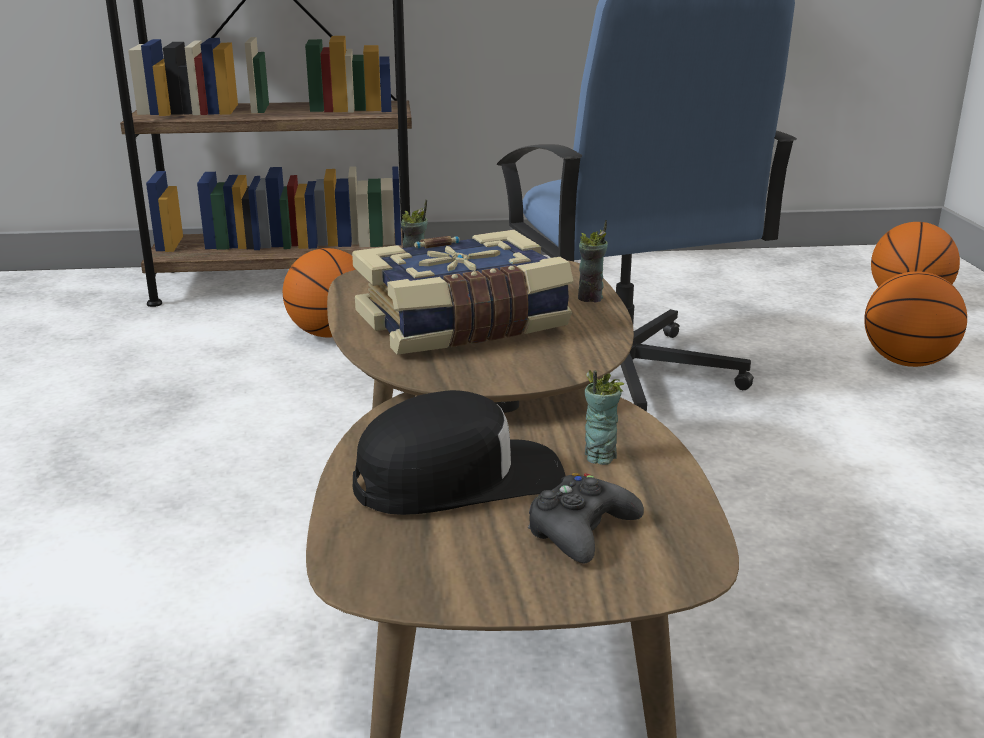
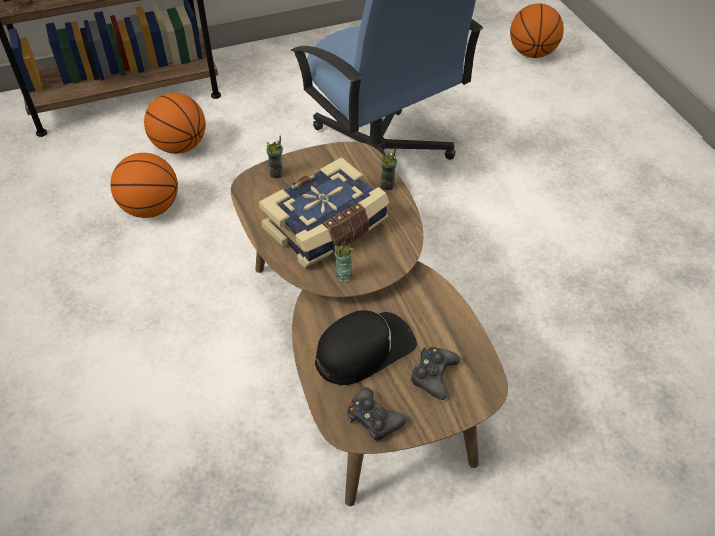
camera: 15 degrees left, 25 degrees up
(425, 571) = (373, 419): none -> black game controller
(599, 456) = (426, 316): cup -> cup (343, 276)
(907, 362) = (537, 116): basketball -> basketball (151, 208)

